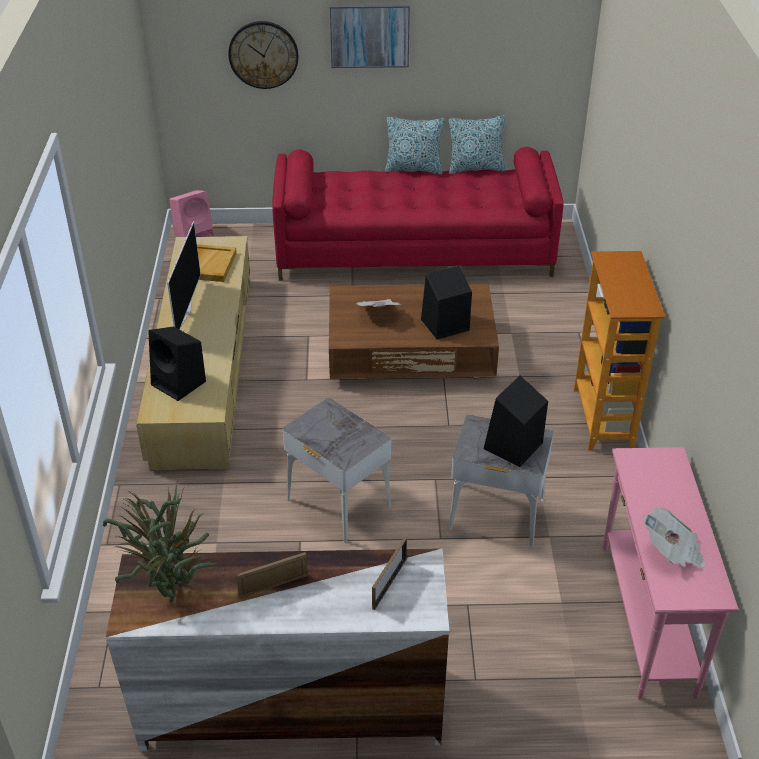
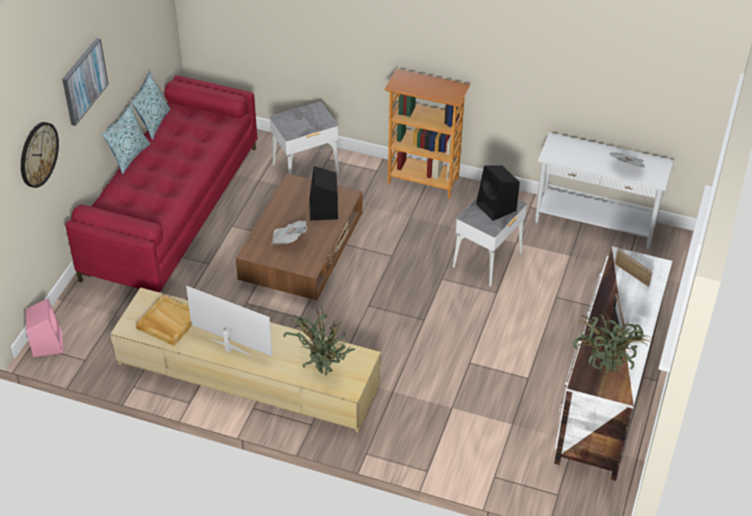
camera: 70 degrees left, 5 degrees up
(180, 383) = (322, 368): black speaker -> potted plant
(339, 504) = (444, 333): side table -> side table (307, 170)
(649, 619) = (595, 224): pink console table -> white console table

